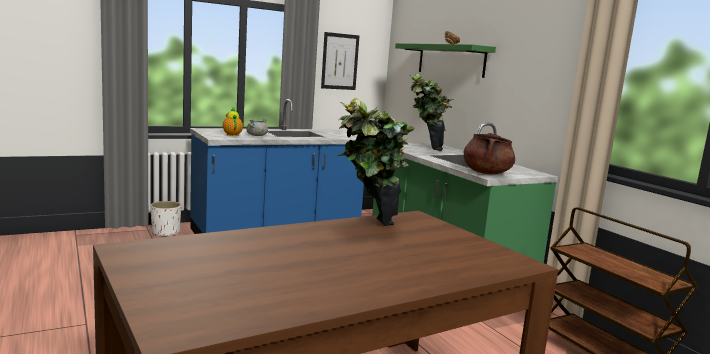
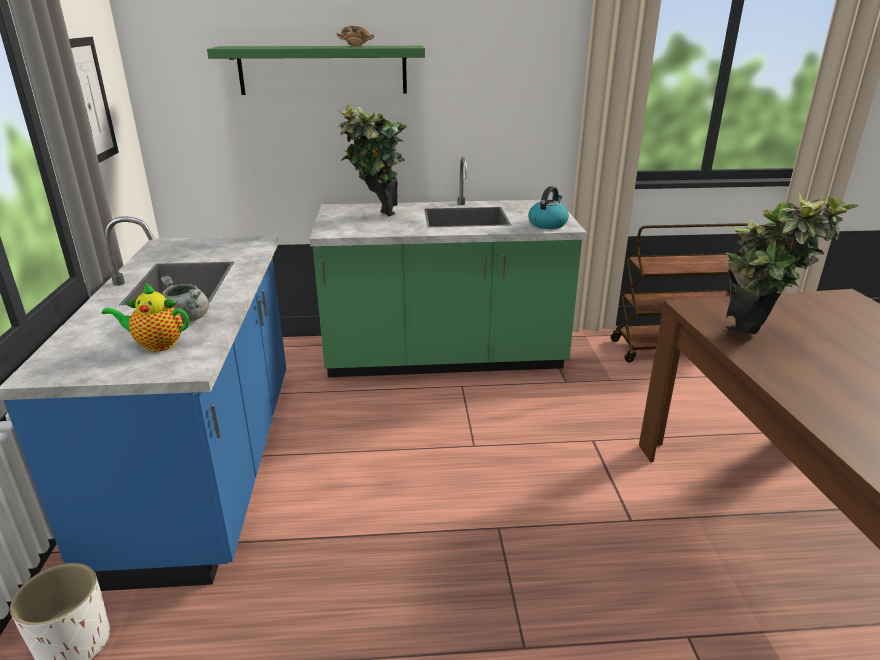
camera: 65 degrees left, 15 degrees up
(486, 173) = (547, 224): brown cooking pot -> kettle

